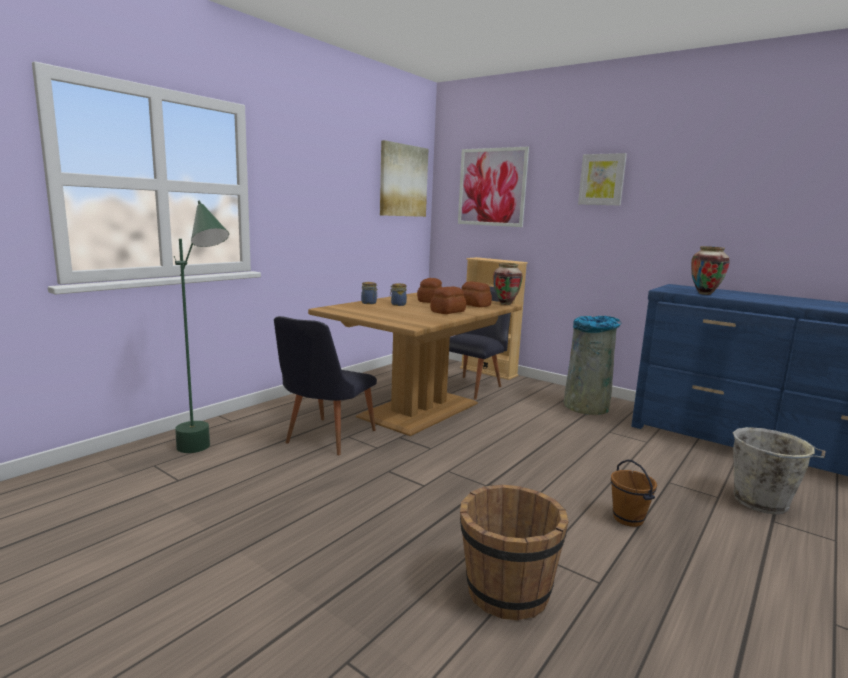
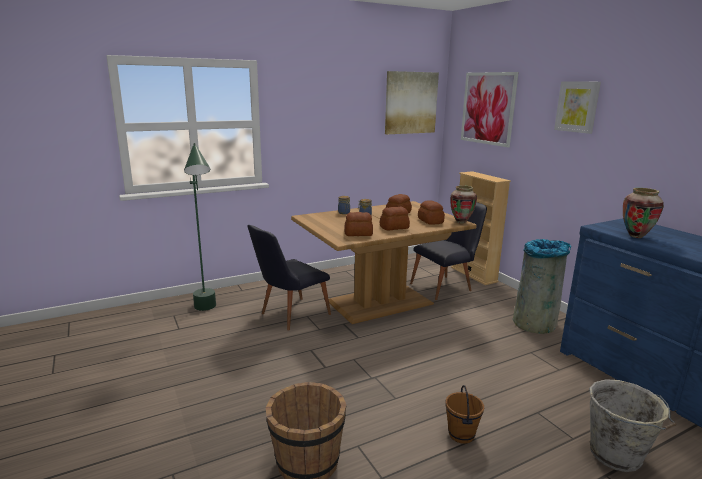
camera: 25 degrees right, 5 degrees up
(420, 319) = (358, 234): none -> bread

